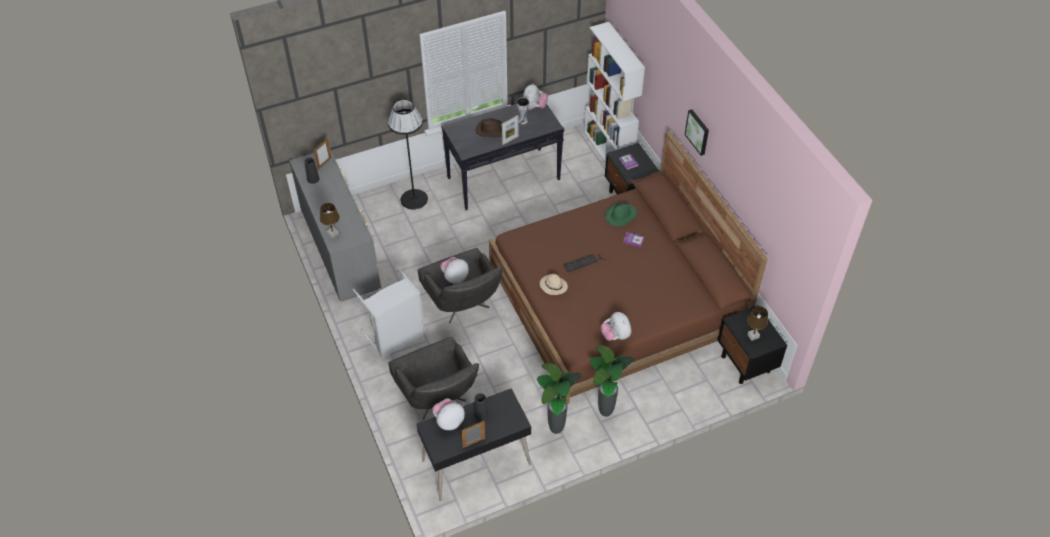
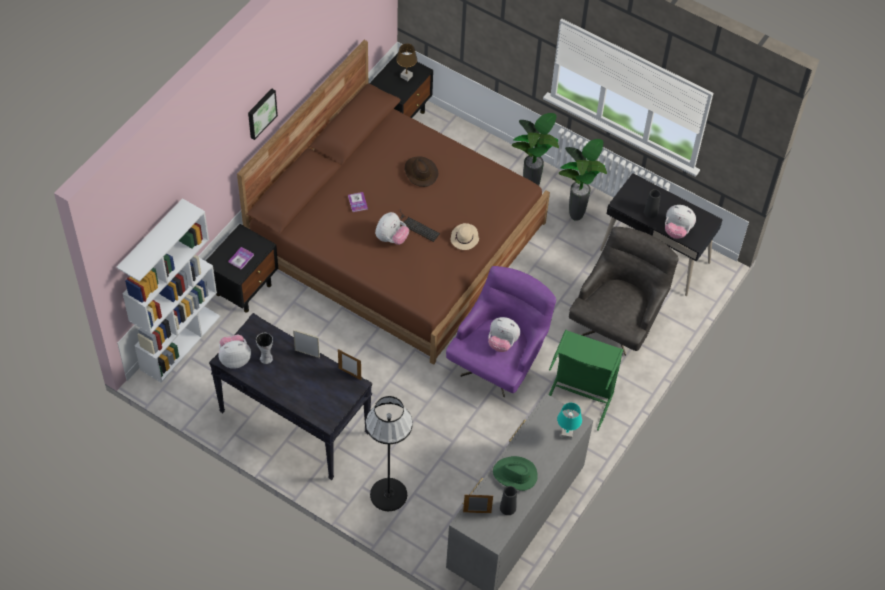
camera: 125 degrees left, 5 degrees up
(333, 234) = (567, 434): brown table lamp -> turquoise table lamp
(396, 337) = (580, 395): grey laundry basket -> green laundry basket
(463, 305) = (499, 360): grey armchair -> purple armchair
(474, 443) = (681, 202): picture frame -> picture frame (350, 374)
(491, 130) = (303, 380): brown hat -> brown hat (420, 172)
(615, 336) = (485, 167): plush toy -> plush toy (391, 238)
(621, 215) = (330, 227): green hat -> green hat (515, 475)

